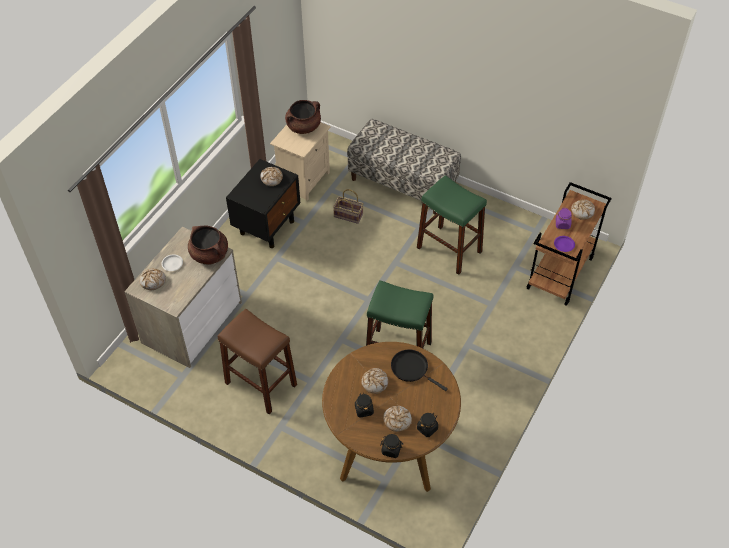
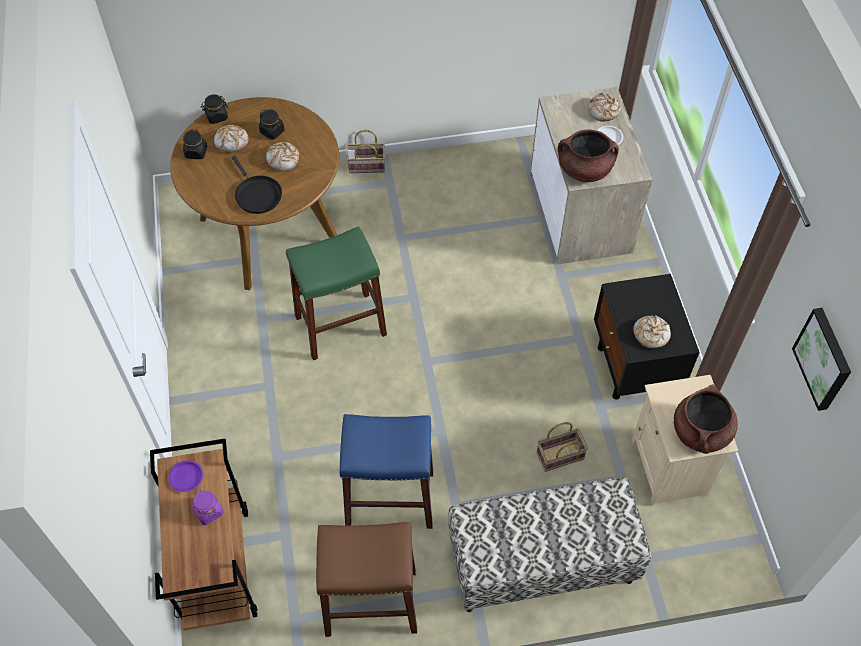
camera: 140 degrees right, 5 degrees up
(261, 384) = (447, 204): brown stool -> brown stool (371, 602)
(273, 30) = (824, 359): none -> picture
(284, 451) = (365, 166): none -> basket
(412, 368) = (257, 194): black frying pan -> black frying pan turned 60 degrees clockwise
(449, 249) = (389, 498): green stool -> blue stool
(582, 211) = (192, 556): bread -> none

